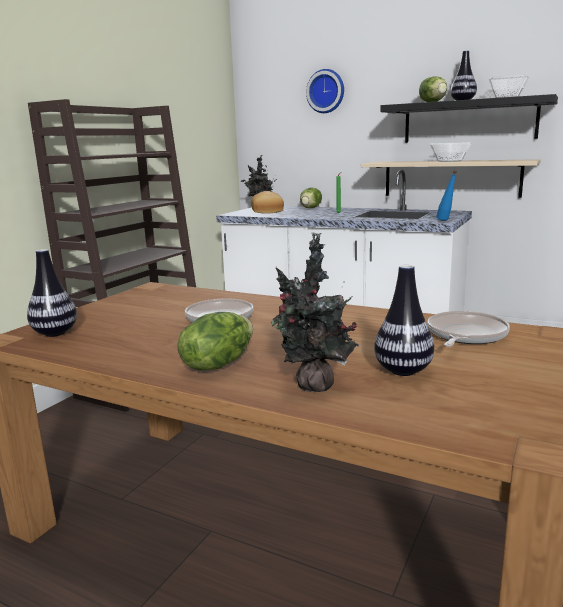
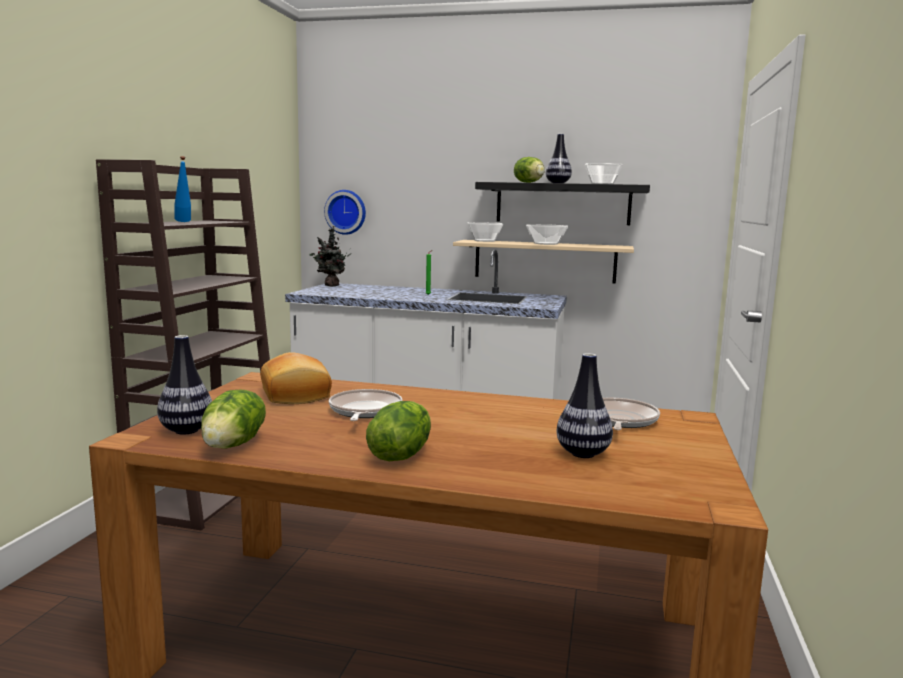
camera: 15 degrees left, 5 degrees down
(268, 211) = (344, 290): bread -> bread (297, 394)
(311, 208) = (391, 288): lettuce -> lettuce (234, 444)
(314, 387) = (510, 471): potted plant -> none
(326, 91) = (410, 161): wall clock -> wall clock (346, 212)
(392, 161) = (484, 241): none -> bowl
(446, 220) = (548, 306): blue bottle -> blue bottle (184, 222)

